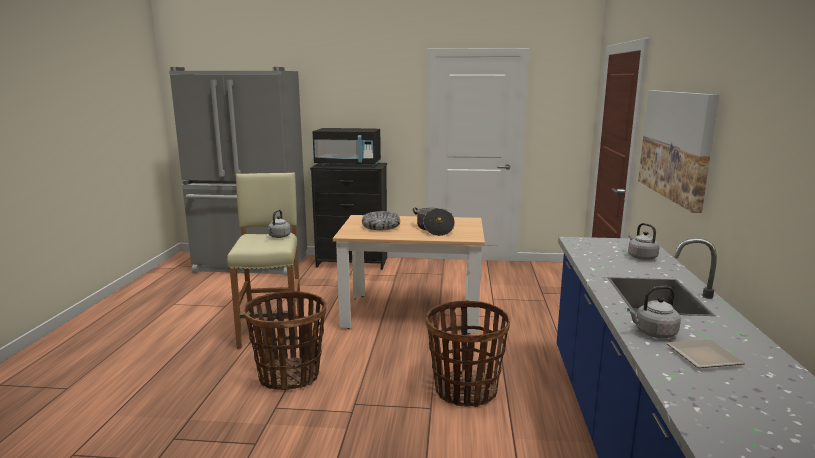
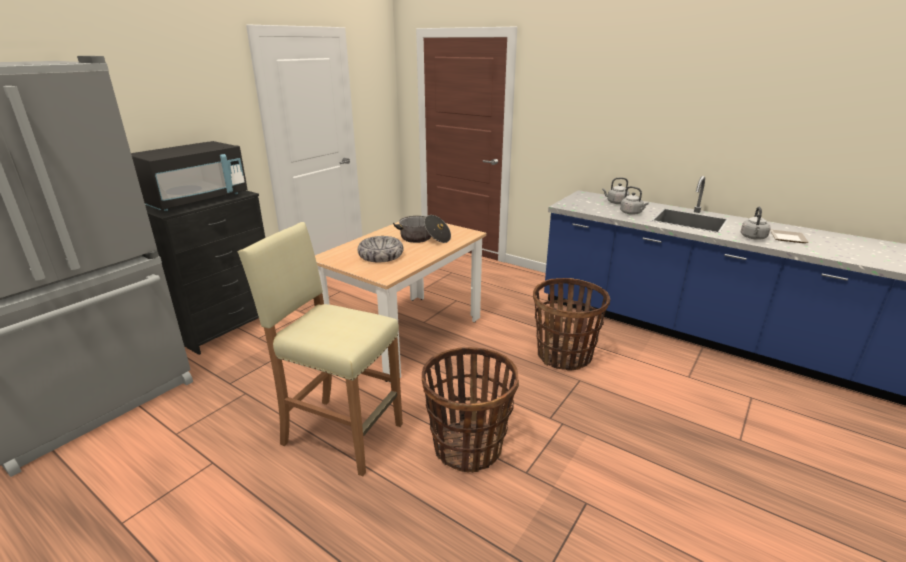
camera: 60 degrees left, 10 degrees up
(279, 237) = (333, 314): grey kettle -> grey kettle (632, 213)
(676, 144) = (597, 116): picture -> none

